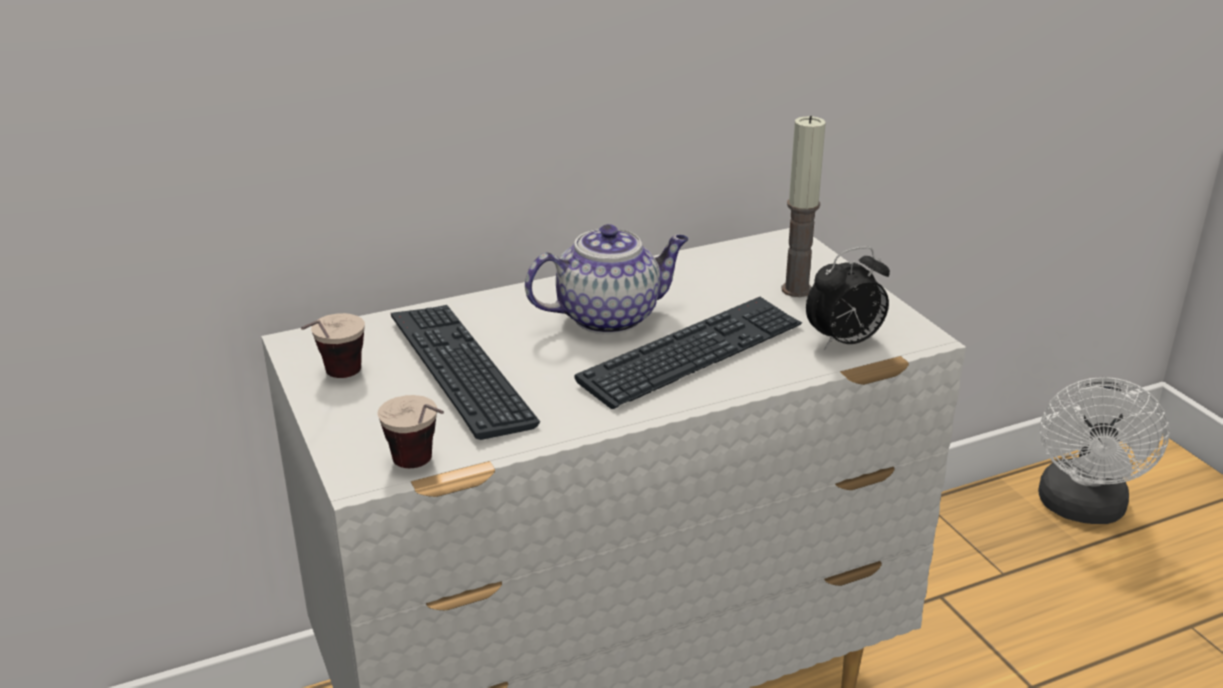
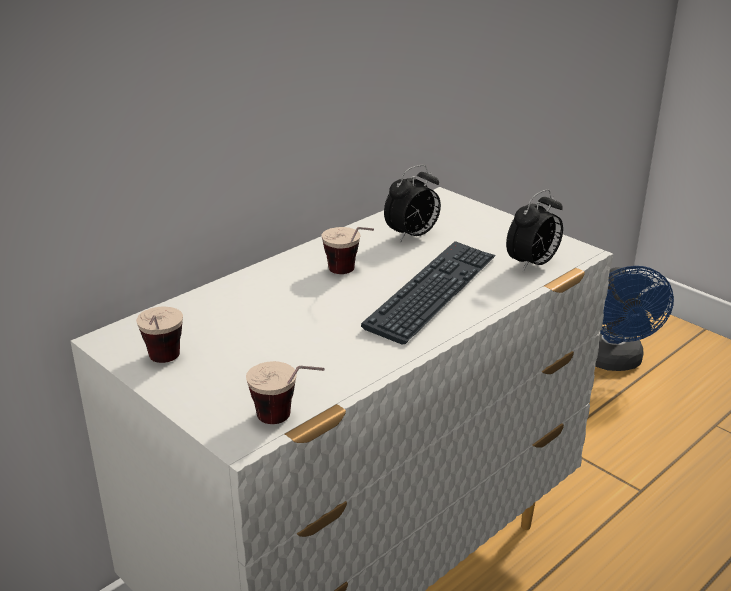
camera: 20 degrees left, 0 degrees up
(460, 371) = (263, 338): keyboard -> none
(610, 317) = (351, 275): teapot -> cup
(718, 282) = (412, 236): none -> alarm clock
(796, 289) = (472, 232): candle -> none
(1082, 509) = (614, 362): white fan -> blue fan

